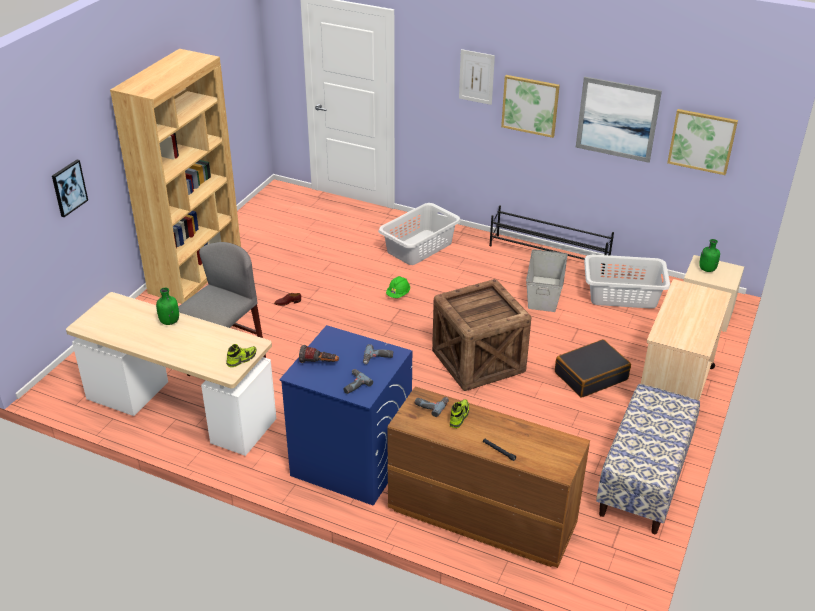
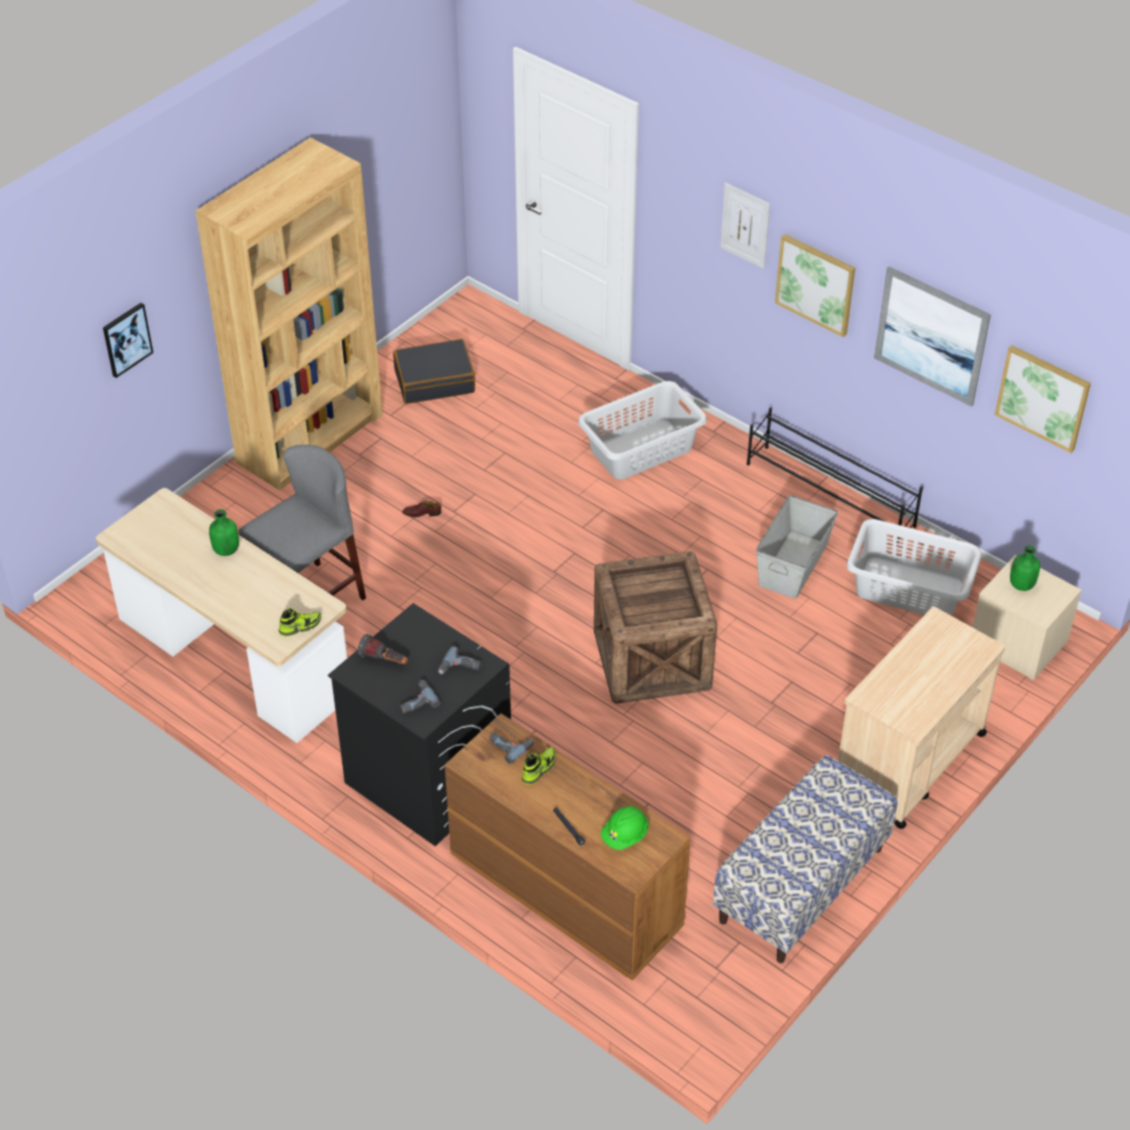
camera: 15 degrees right, 10 degrees up
(350, 461) = (427, 778): blue washing machine -> black washing machine
(398, 294) = (581, 527): green hard hat -> green hard hat (625, 836)
(590, 376) = (800, 713): black suitcase -> black suitcase (434, 381)

